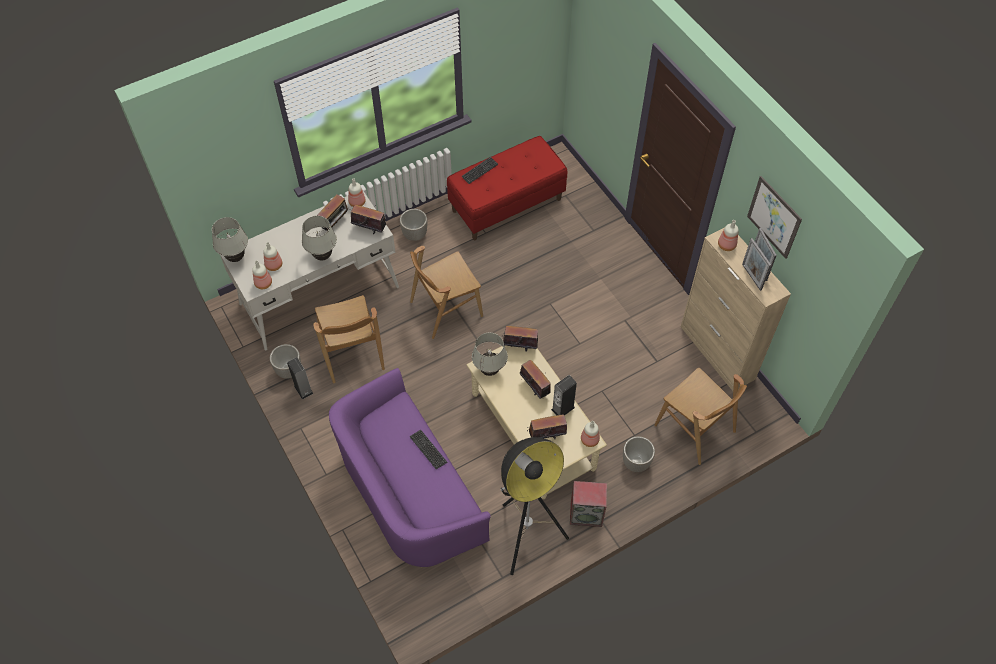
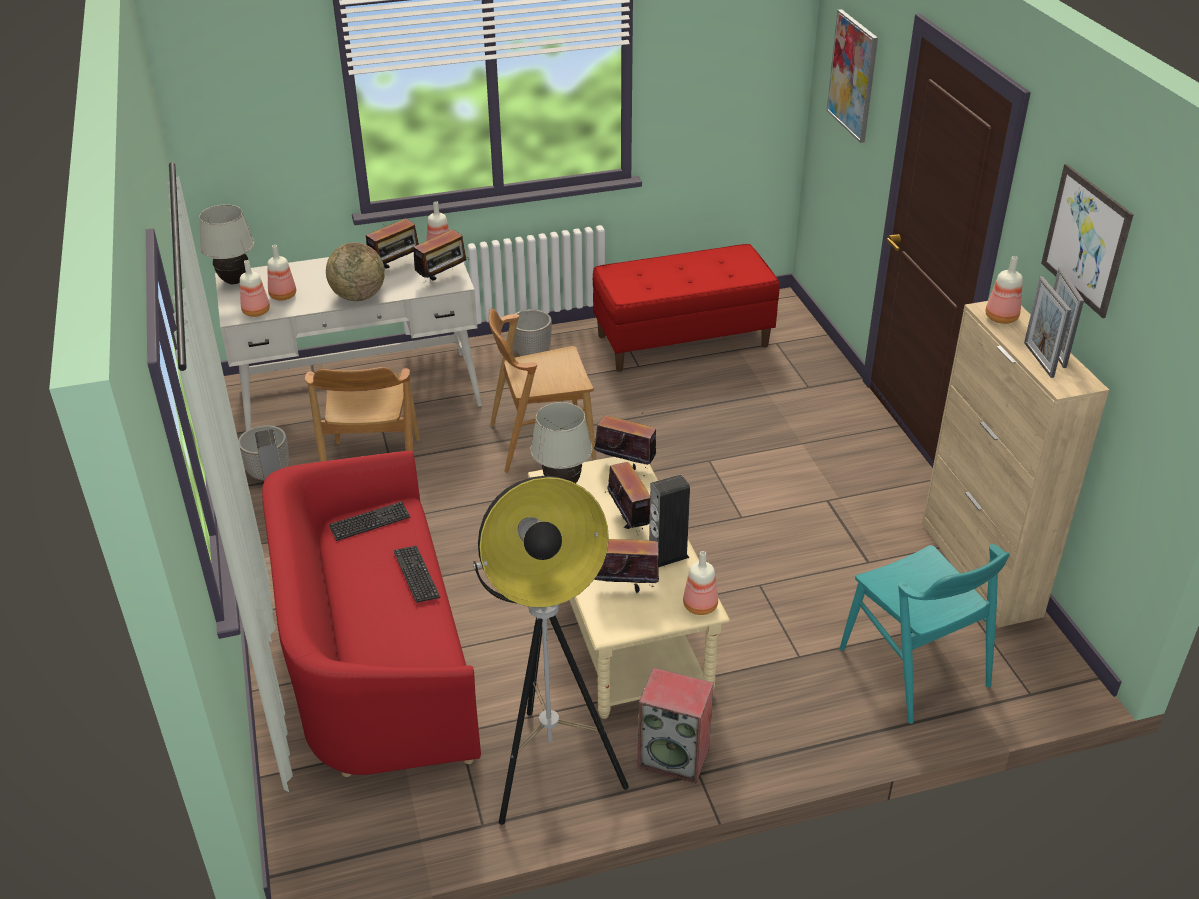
camera: 15 degrees right, 20 degrees down
(322, 256) = (358, 296): white table lamp -> globe
(369, 229) = (443, 279): radio -> radio turned 105 degrees clockwise
(408, 490) = (376, 660): purple sofa -> red sofa
(479, 171) = (644, 267): keyboard -> keyboard (370, 522)
(605, 50) = (853, 75): none -> picture
(636, 462) = (790, 697): planter -> none
(695, 428) = (914, 668): brown chair -> turquoise chair

